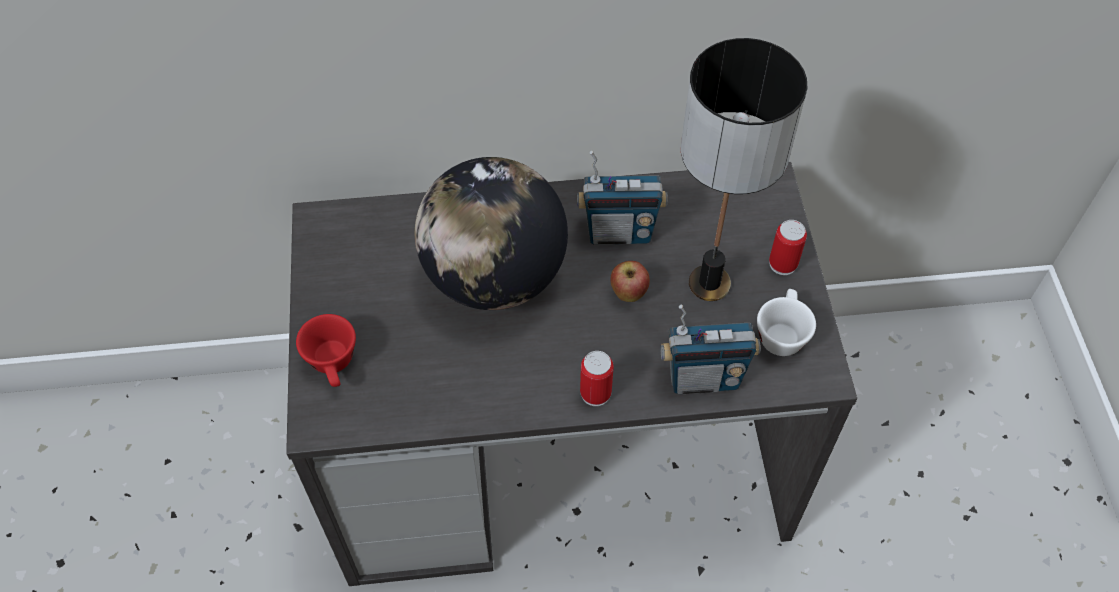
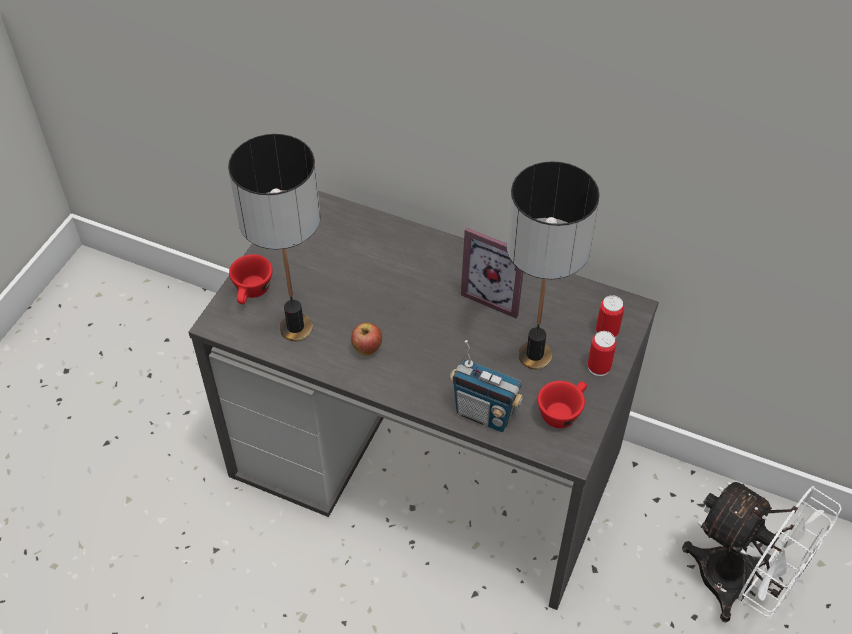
camera: 30 degrees right, 5 degrees down
(418, 383) = (295, 328): none -> table lamp
(494, 276) = (391, 285): globe -> none
(595, 393) = (404, 388): can -> can (607, 331)
(619, 232) = (496, 294): radio -> picture frame
(628, 294) = (473, 336): apple -> apple (367, 349)
(781, 333) = (562, 411): white cup -> red cup
(940, 419) = (739, 585): none -> white fan

